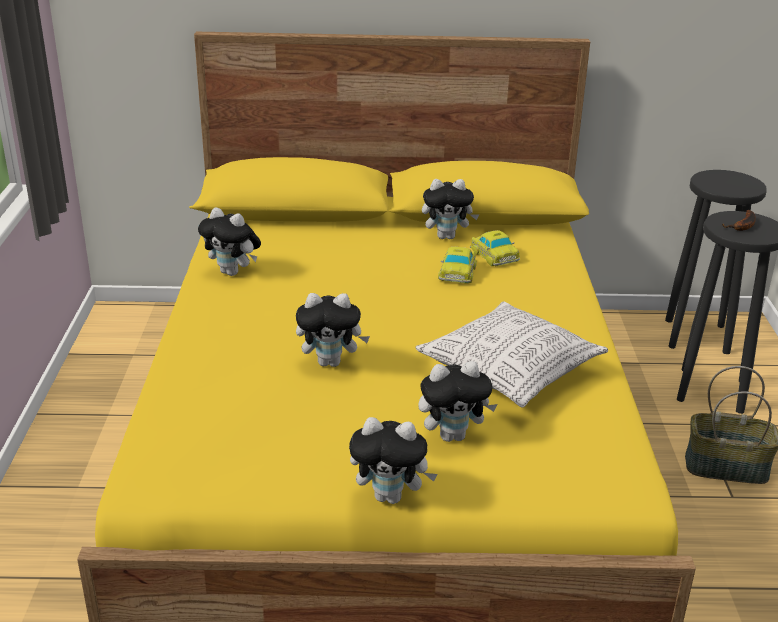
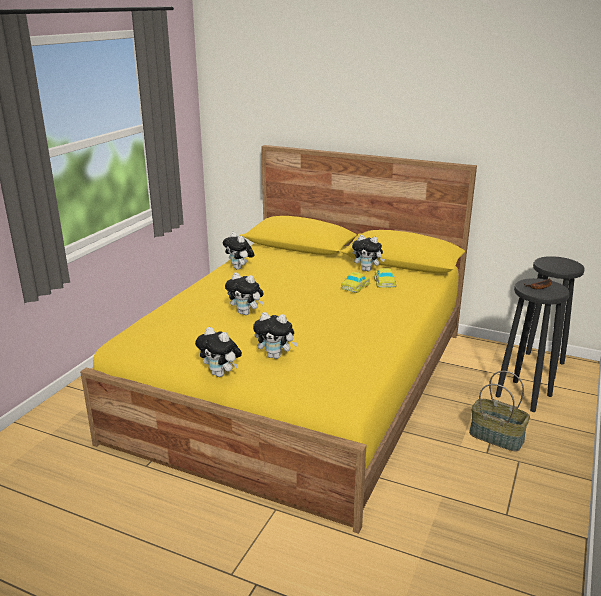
camera: 25 degrees right, 5 degrees down
(510, 371) = (335, 335): pillow -> none

